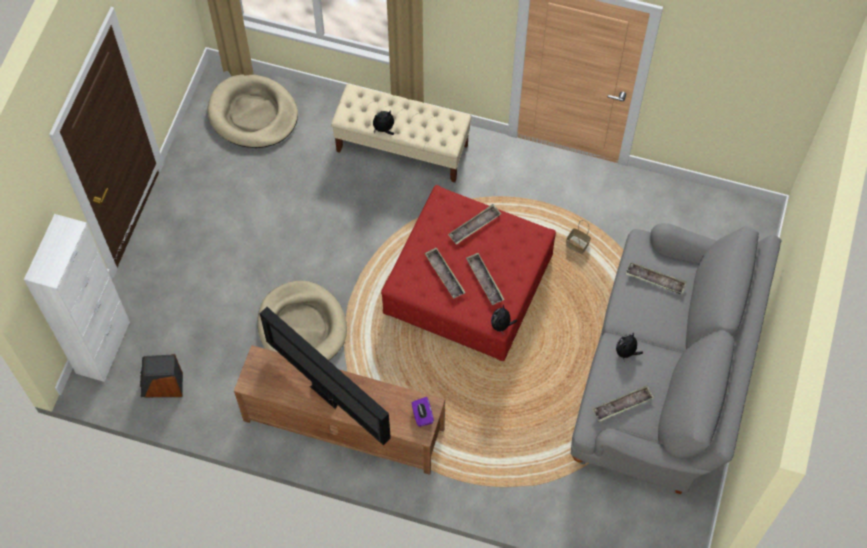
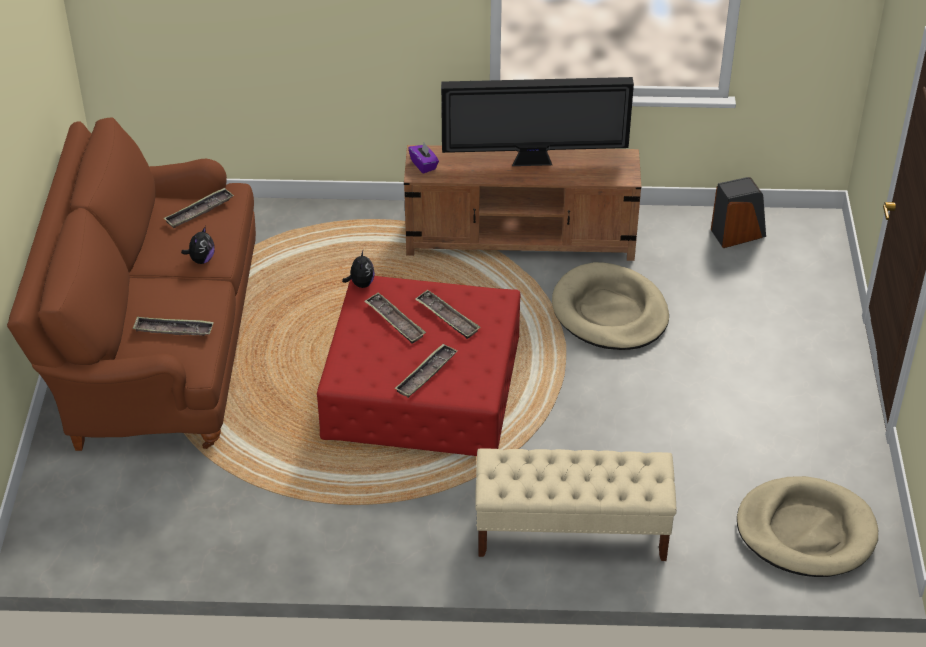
camera: 165 degrees right, 20 degrees down
(103, 347) = (826, 252): white cabinet -> none
(327, 396) = (534, 162): television -> television turned 150 degrees clockwise
(384, 129) = (593, 457): plush toy -> none
(576, 245) = (290, 462): basket -> none
(663, 379) = (155, 345): grey sofa -> brown sofa

